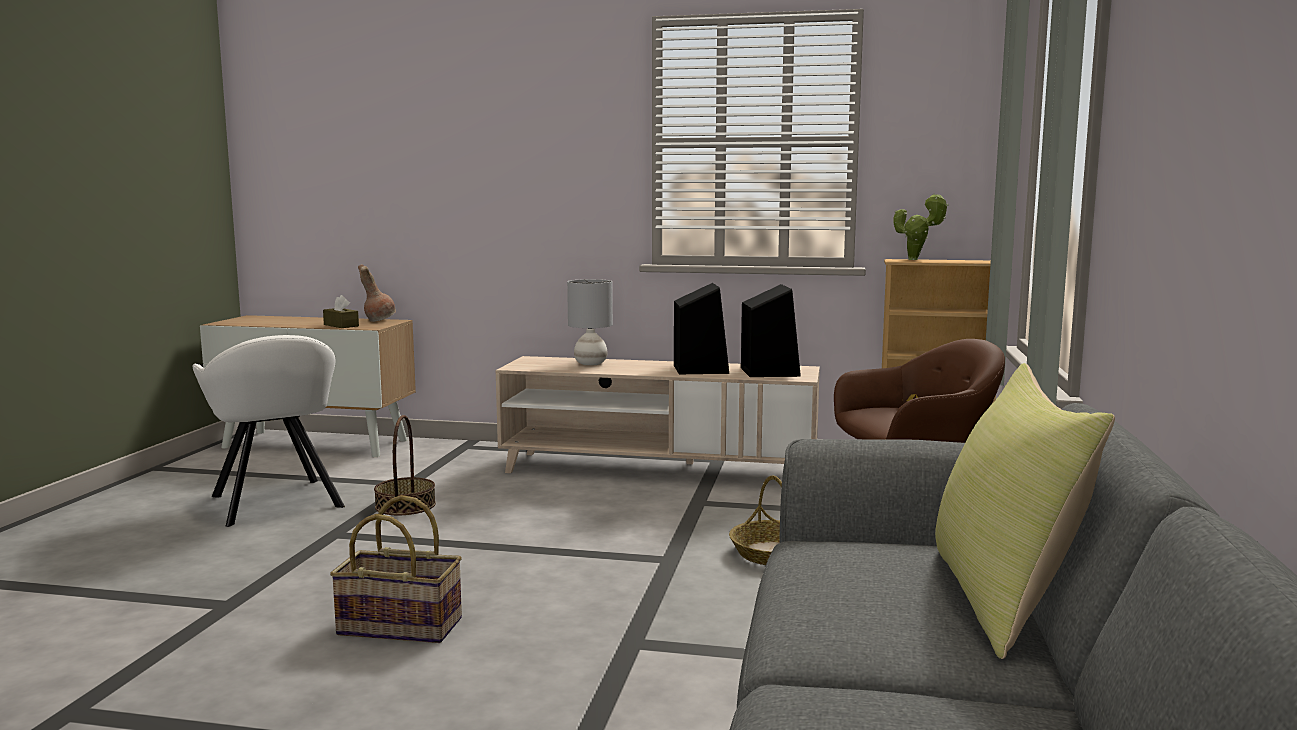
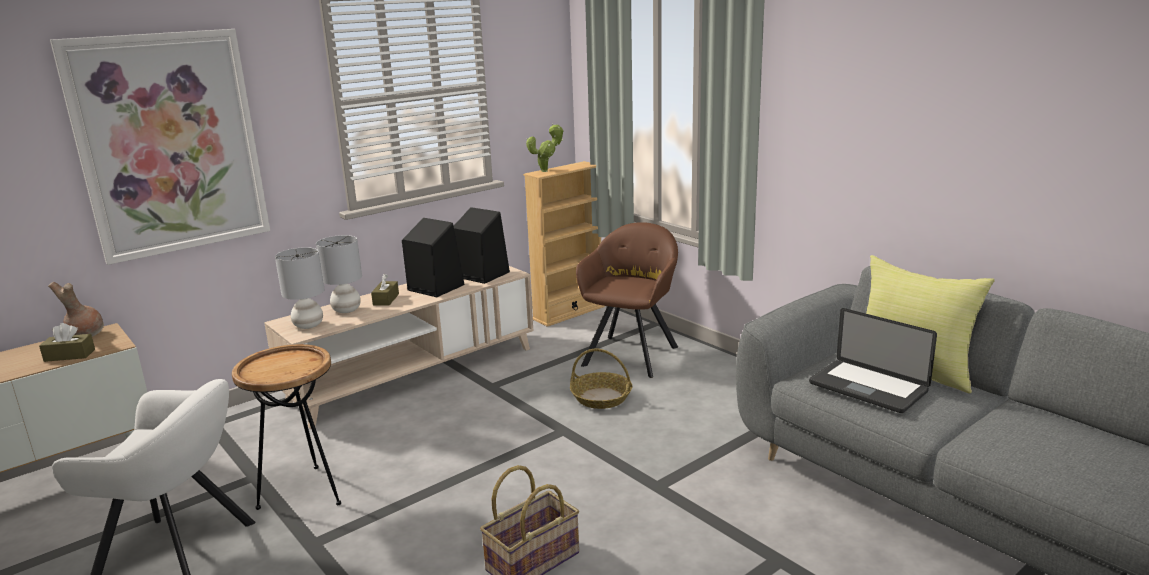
camera: 50 degrees left, 10 degrees up
(405, 505) = (305, 492): basket -> brown side table
(484, 161) = (170, 144): none -> picture
(539, 364) = (309, 325): none -> grey table lamp
(638, 366) = (386, 299): none -> brown tissue box
(848, 578) = (867, 387): none -> laptop

